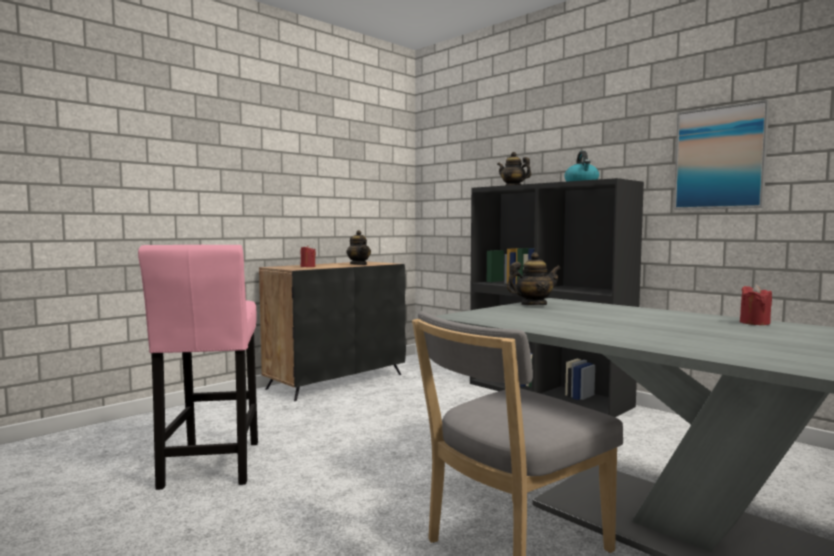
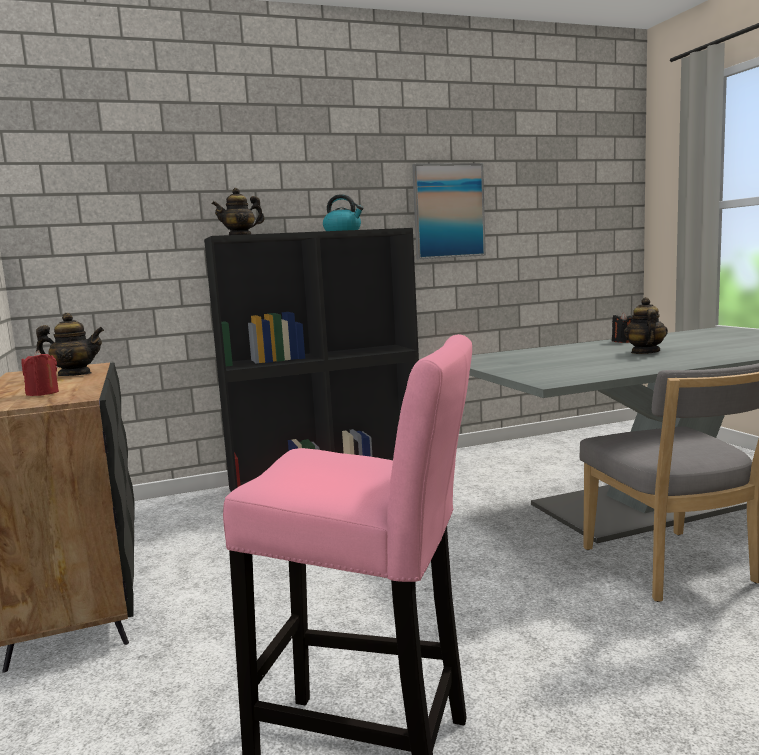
camera: 65 degrees left, 5 degrees up
(533, 305) = (489, 364): teapot -> teapot (644, 352)
(754, 323) = (622, 341): red candle -> black candle

